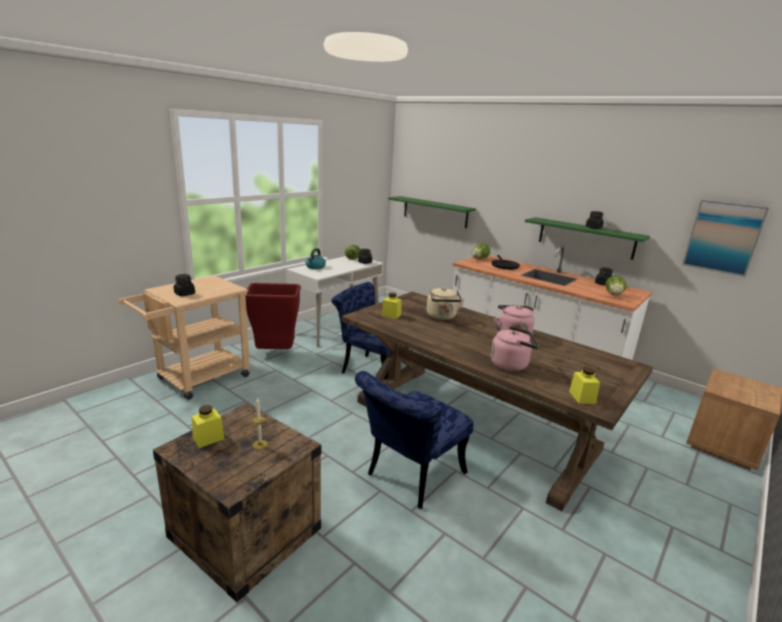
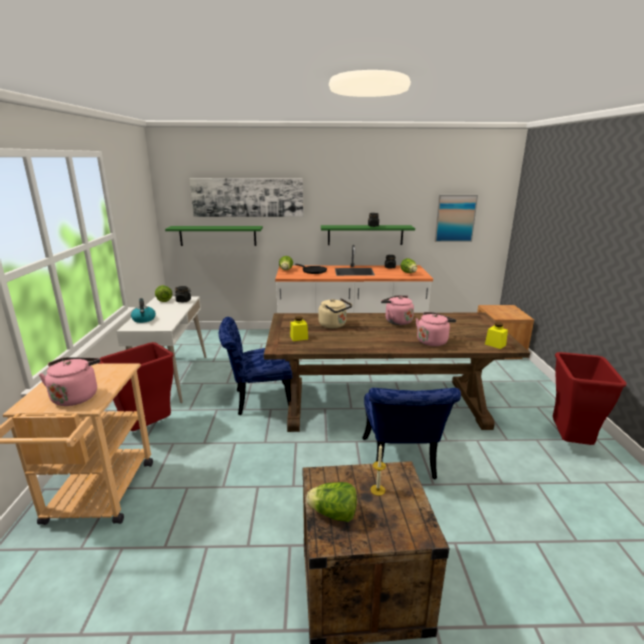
camera: 40 degrees left, 0 degrees up
(184, 294) = (76, 396): black jar -> pink kettle
(208, 438) = (333, 514): yellow jar -> lettuce
(467, 176) = (247, 197): none -> picture
(653, 587) = (570, 442): none -> red trash can

